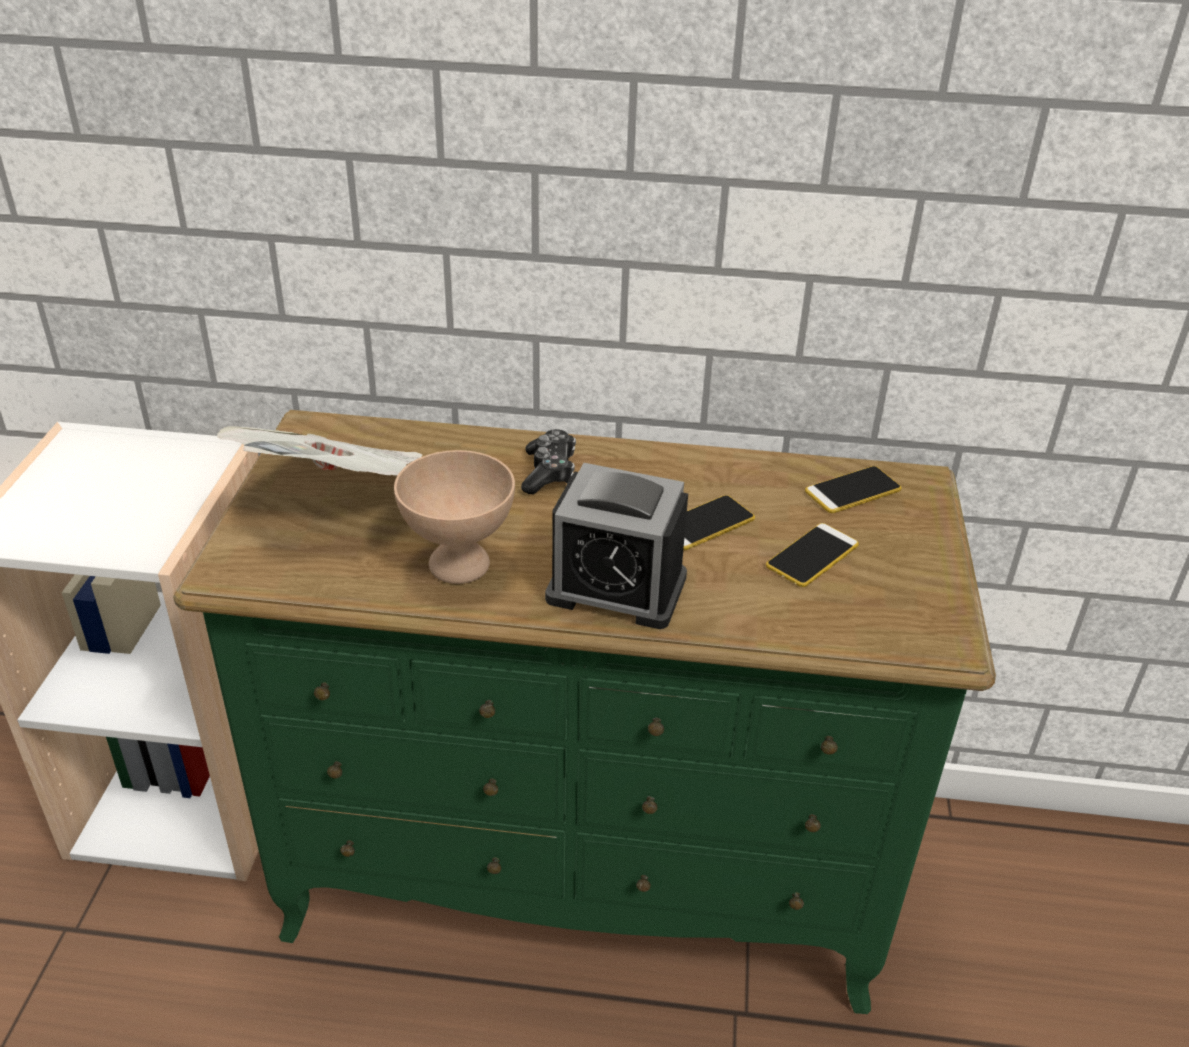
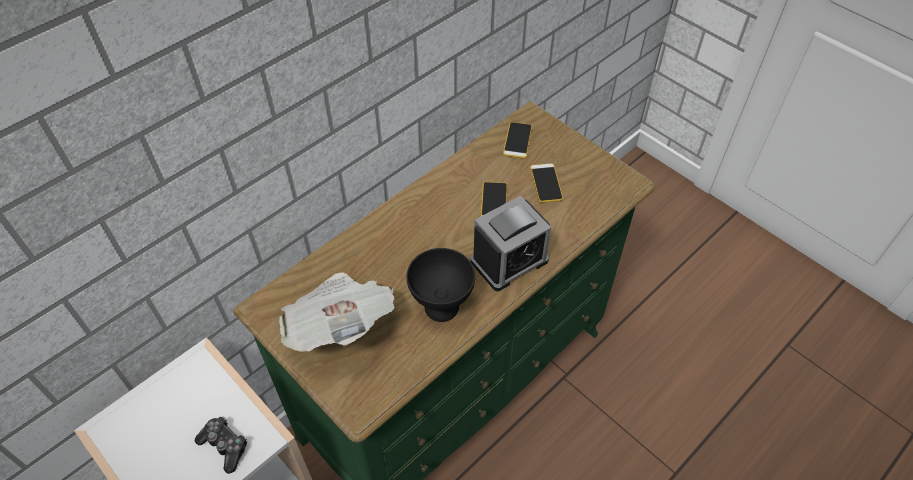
camera: 50 degrees left, 15 degrees up
(459, 563) = (440, 307): beige bowl -> black bowl
(549, 472) = (403, 232): game controller -> game controller (225, 446)

